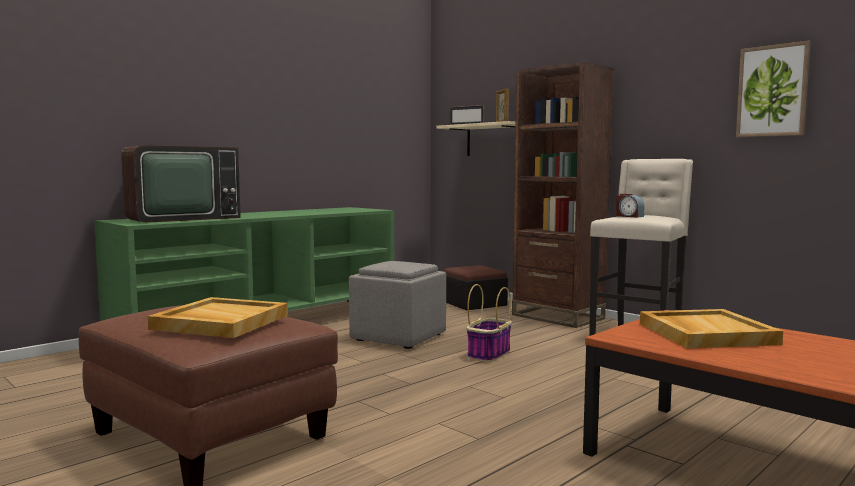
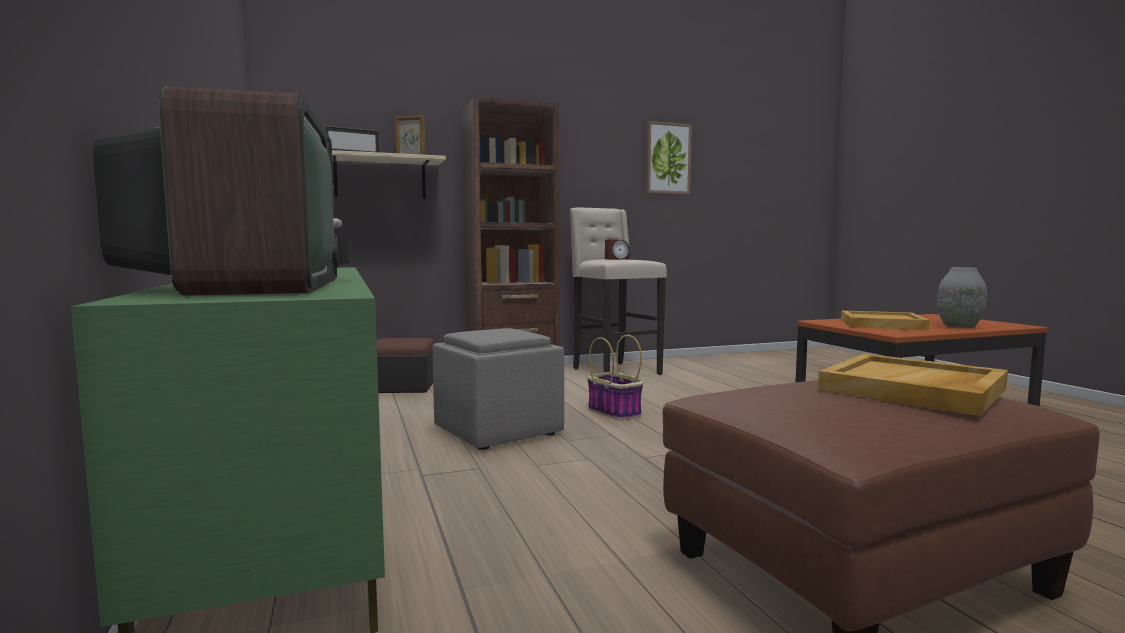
camera: 65 degrees left, 0 degrees up
(774, 362) = (958, 326): none -> grey vase

